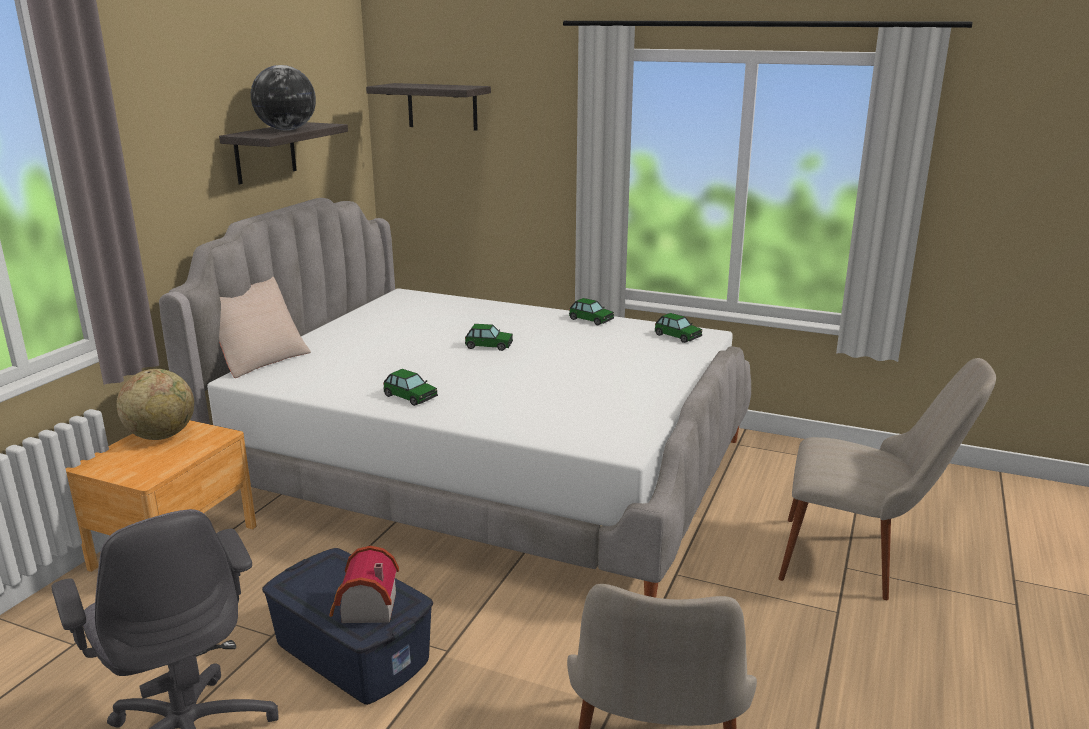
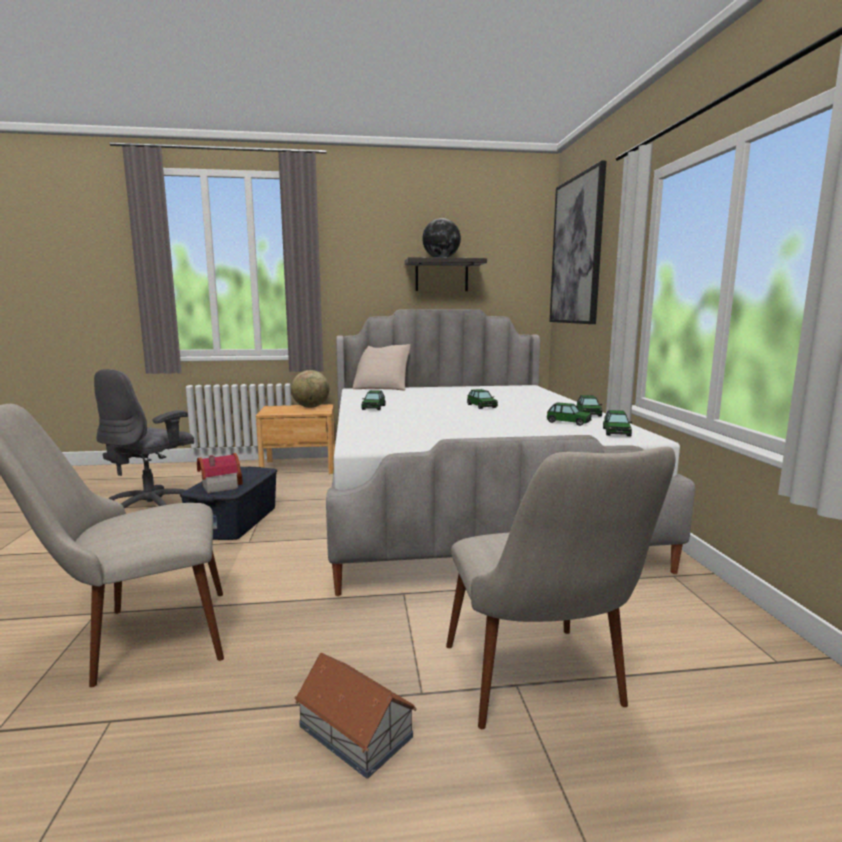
camera: 60 degrees right, 10 degrees down
(442, 106) = (577, 251): shelf -> picture
(618, 338) = (568, 422): none -> toy car
(872, 656) = (355, 732): none -> toy house

